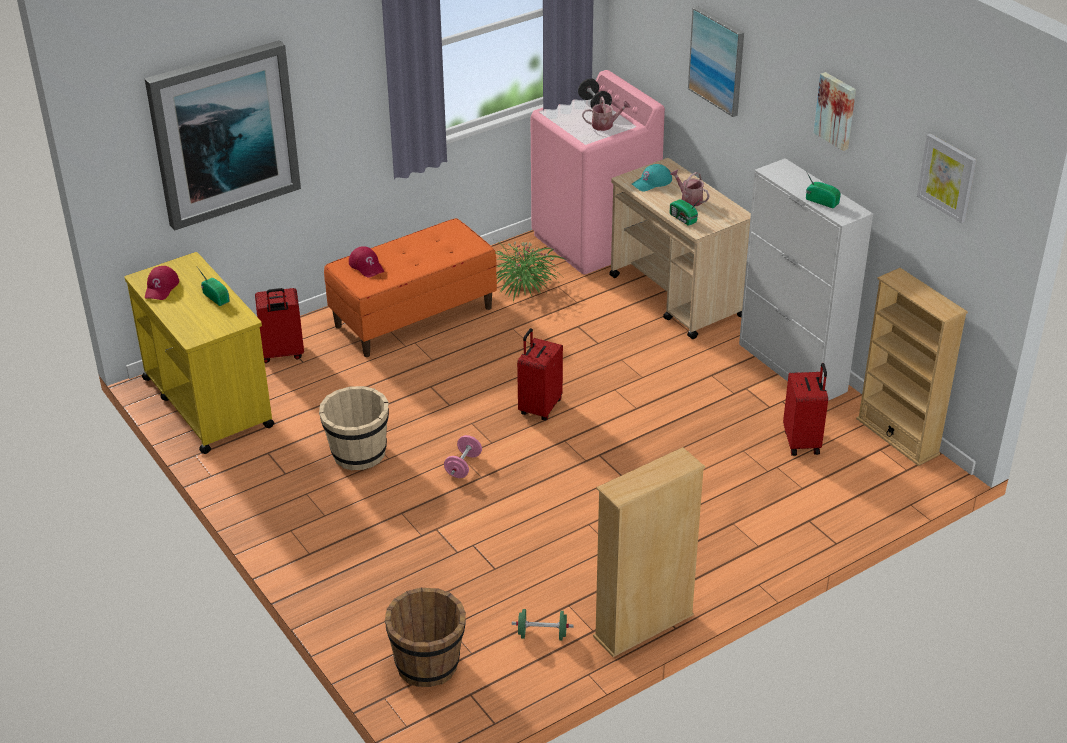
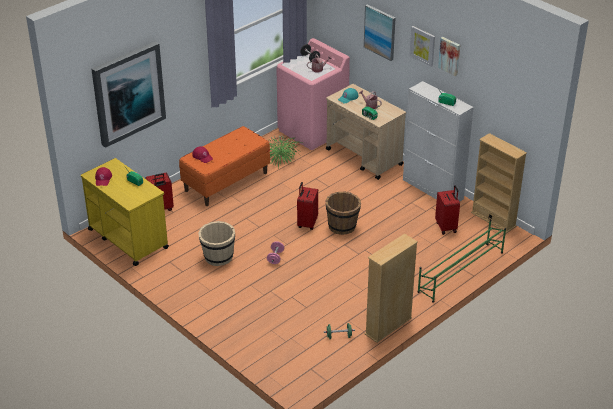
camera: 10 degrees left, 0 degrees up
(428, 664) = (285, 357): brown bucket -> brown bucket (342, 226)
(810, 533) = (460, 272): none -> green shoe rack
(947, 177) = (512, 86): picture -> picture (422, 45)

